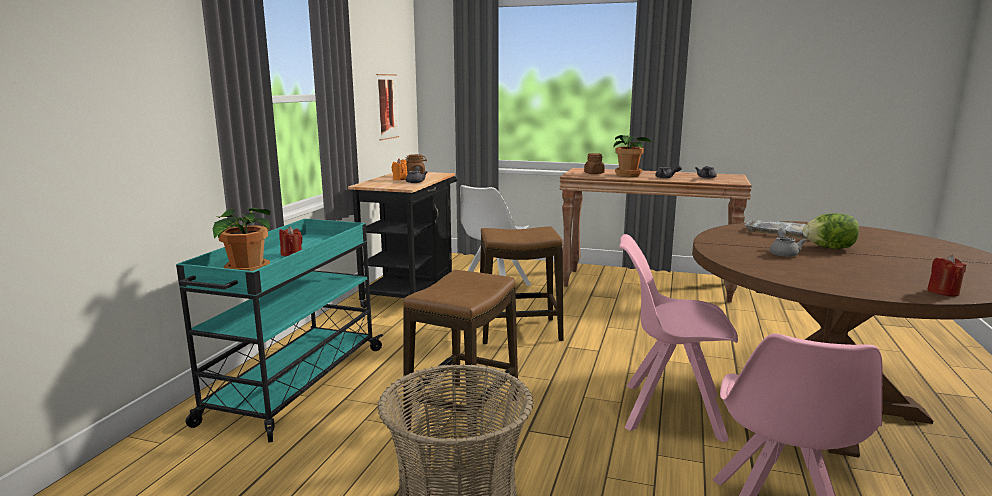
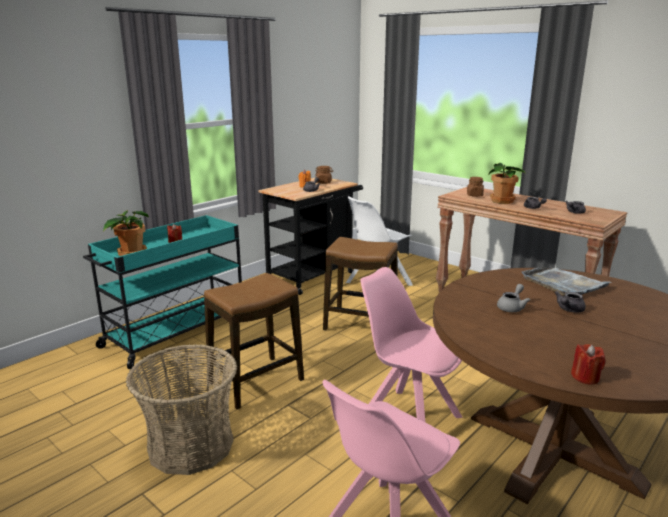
camera: 25 degrees right, 5 degrees up
(387, 106) = (321, 122): picture -> none
(829, 248) = (568, 310): lettuce -> grey teapot

